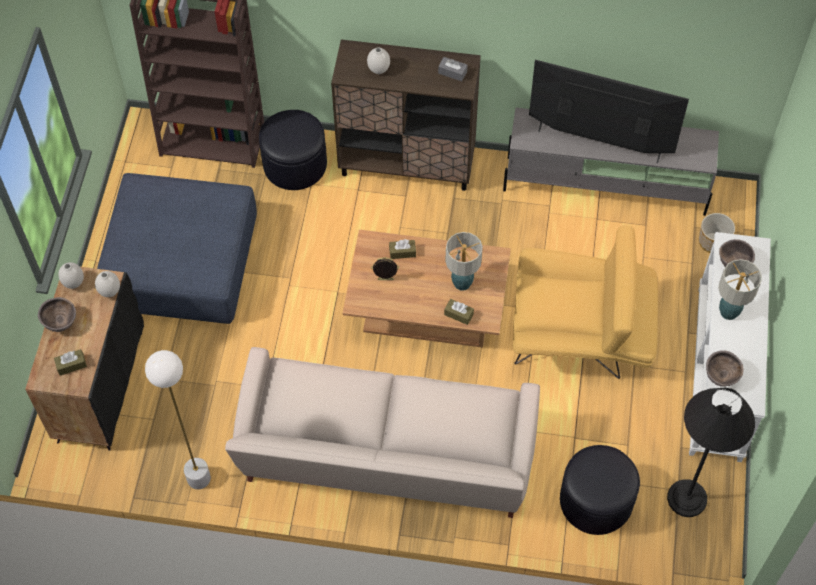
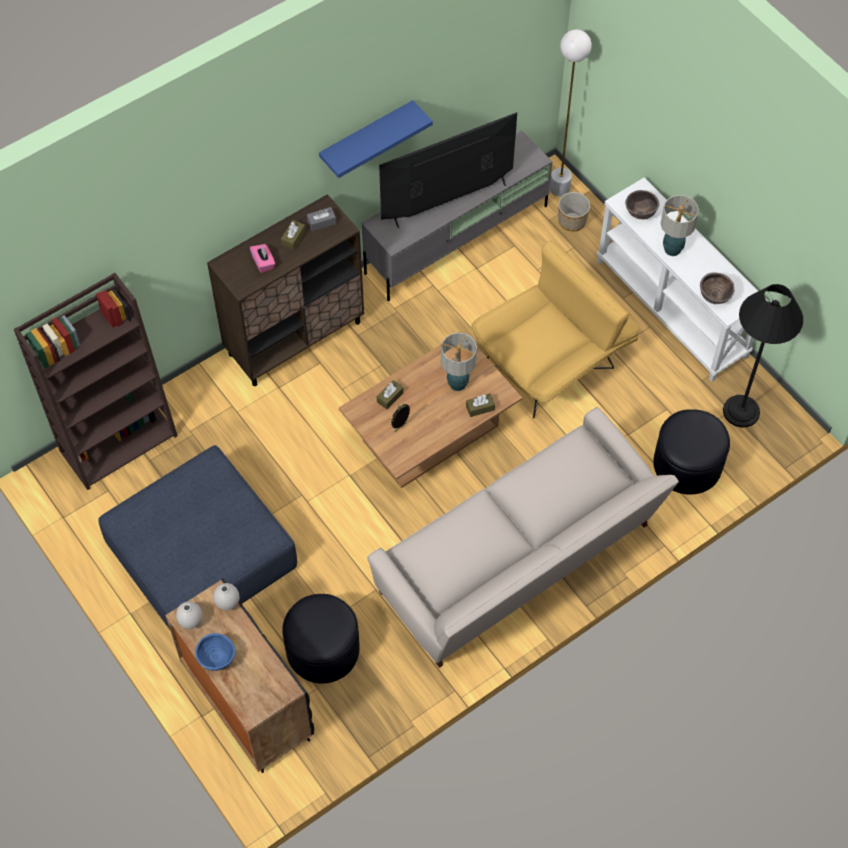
camera: 45 degrees left, 0 degrees up
(61, 323) = (217, 659): brown bowl -> blue bowl
(71, 365) = (263, 682): brown tissue box -> brown tissue box (293, 238)
(198, 478) = (401, 698): white floor lamp -> white floor lamp (559, 188)
(295, 164) = (207, 407): black ottoman -> black ottoman (323, 649)
(378, 69) = (263, 263): white vase -> pink tissue box
(537, 27) = (366, 137): none -> blue shelf

